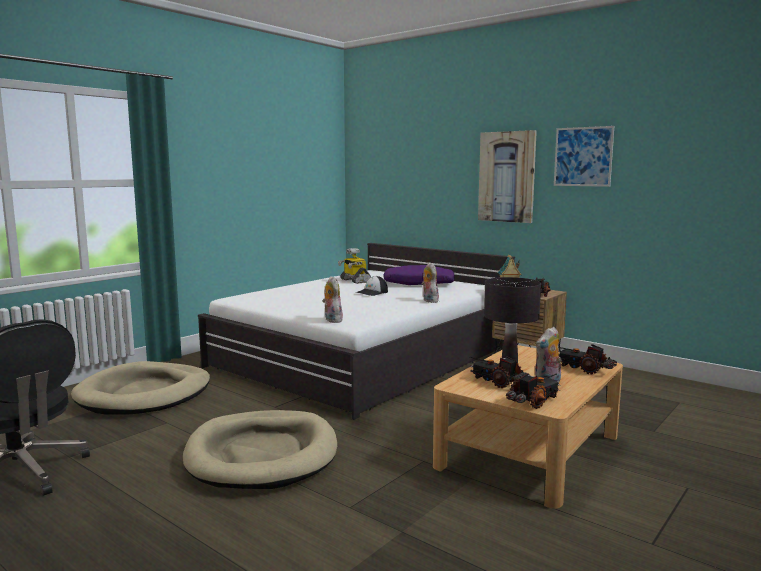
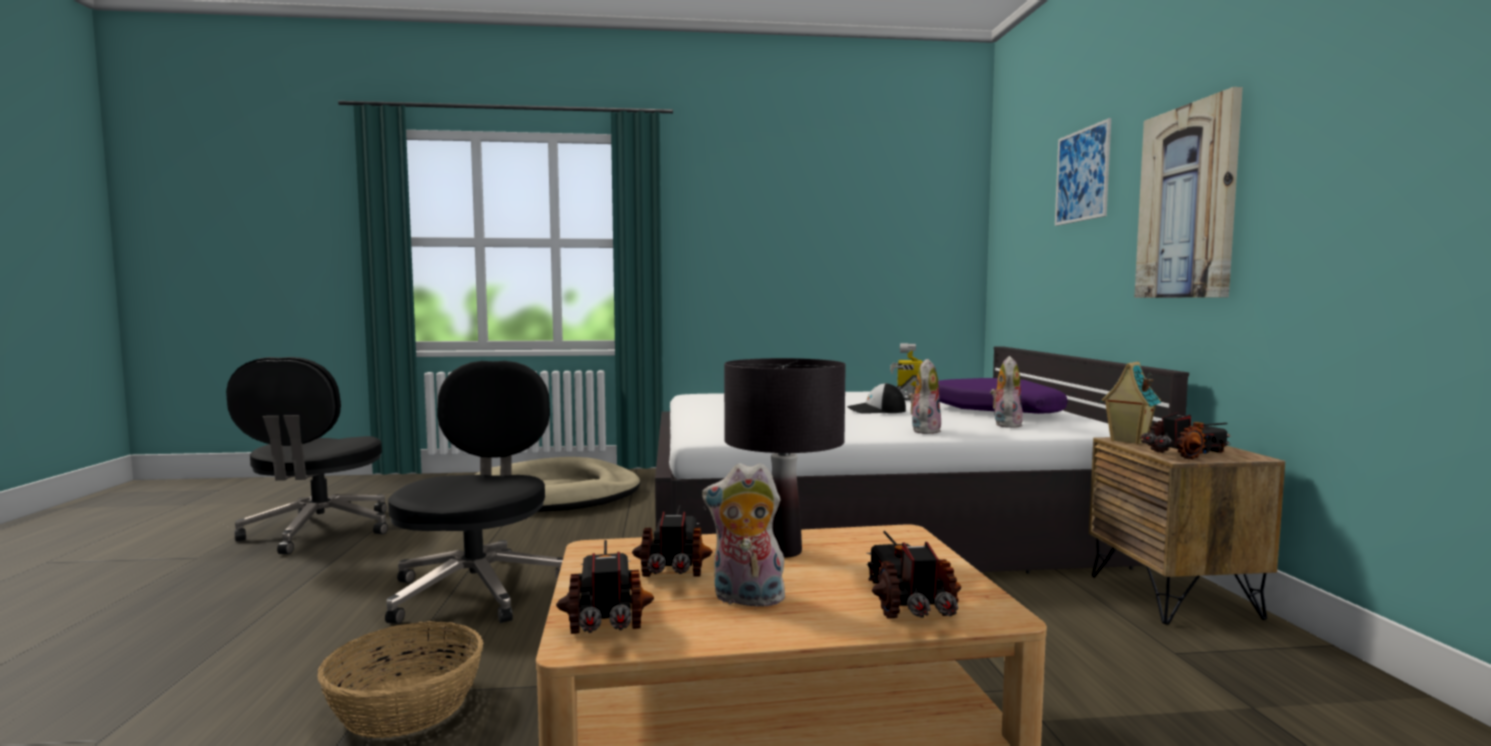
camera: 45 degrees right, 5 degrees down
(262, 454) = (478, 589): beige dog bed -> black office chair
(331, 320) = (699, 428): plush toy -> plush toy (1005, 425)
(375, 502) = (405, 705): none -> basket
(534, 402) = (607, 617): toy truck -> toy truck turned 105 degrees counterclockwise
(583, 156) = (1339, 121): picture -> picture (1082, 175)

